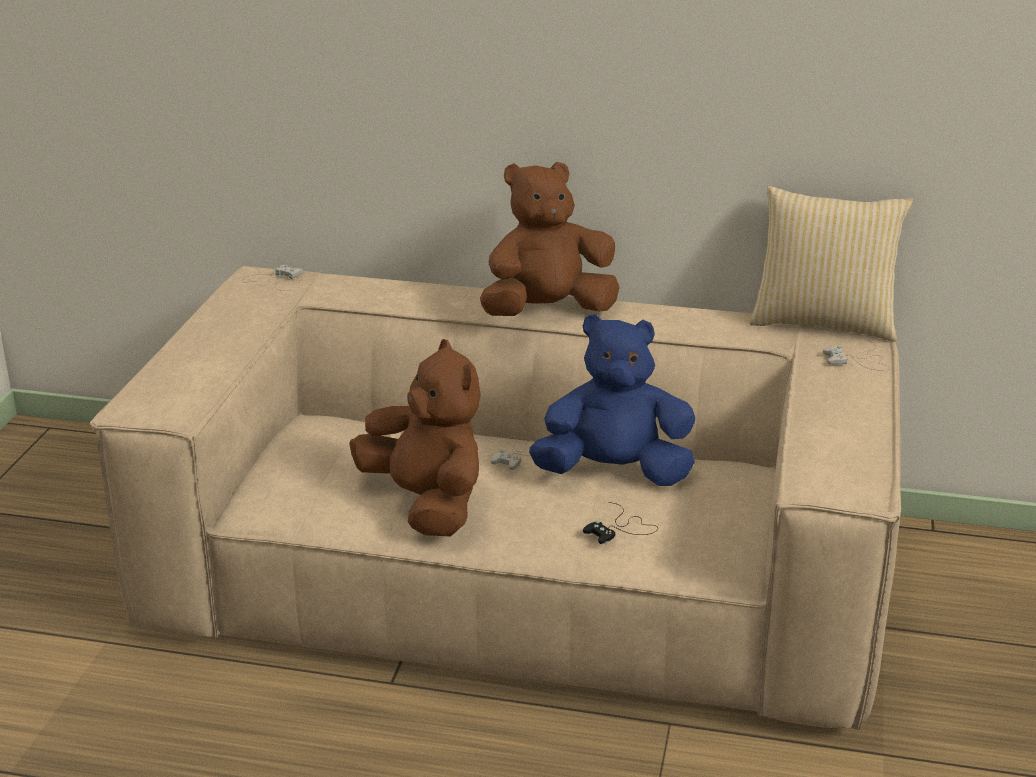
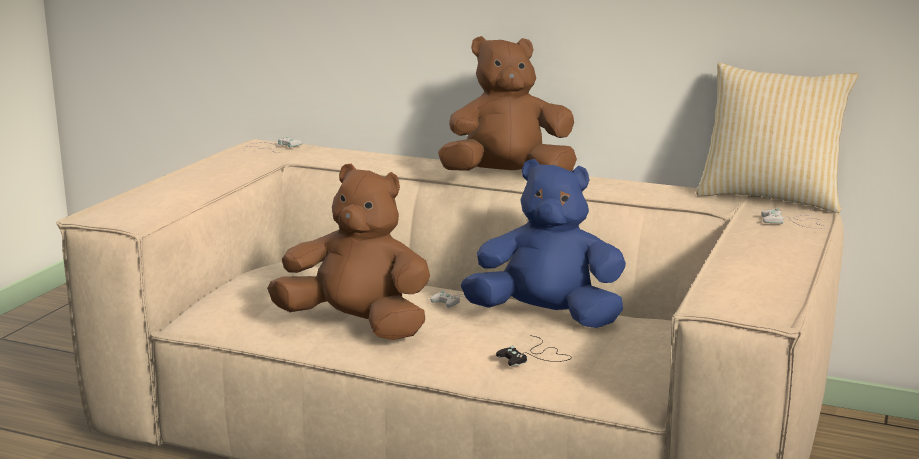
camera: 10 degrees right, 10 degrees down
(426, 504) = (357, 326): brown plush toy -> brown plush toy turned 45 degrees counterclockwise

